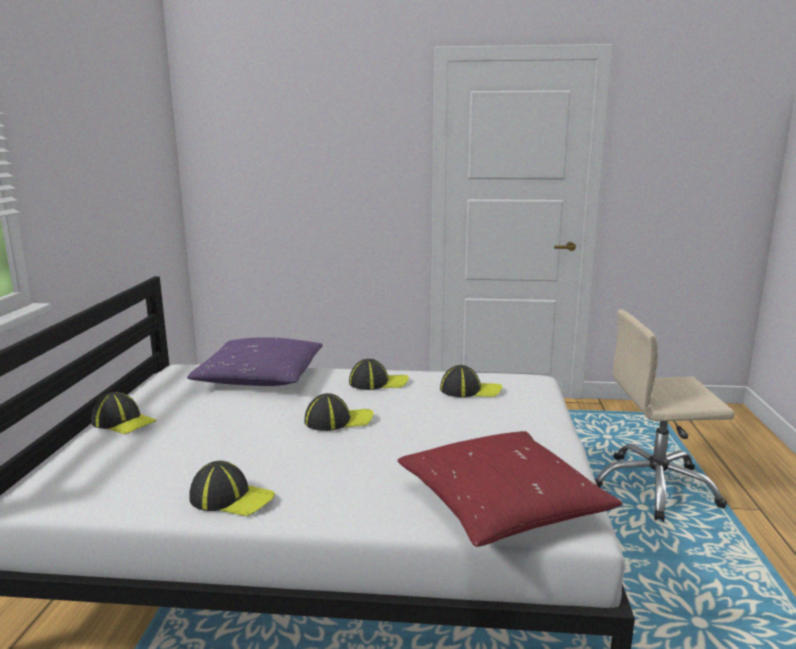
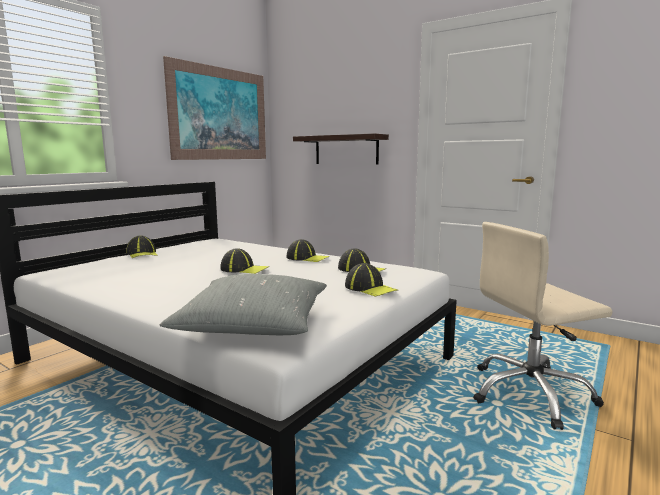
camera: 30 degrees right, 5 degrees down
(131, 160) = (220, 114): none -> picture
(231, 498) = (120, 288): cap -> cap (370, 288)
(260, 377) = (244, 247): purple pillow -> none
(324, 207) = (346, 150): none -> shelf
(502, 505) = (253, 324): red pillow -> grey pillow
(655, 488) = (530, 394): beige office chair -> beige office chair turned 45 degrees counterclockwise

